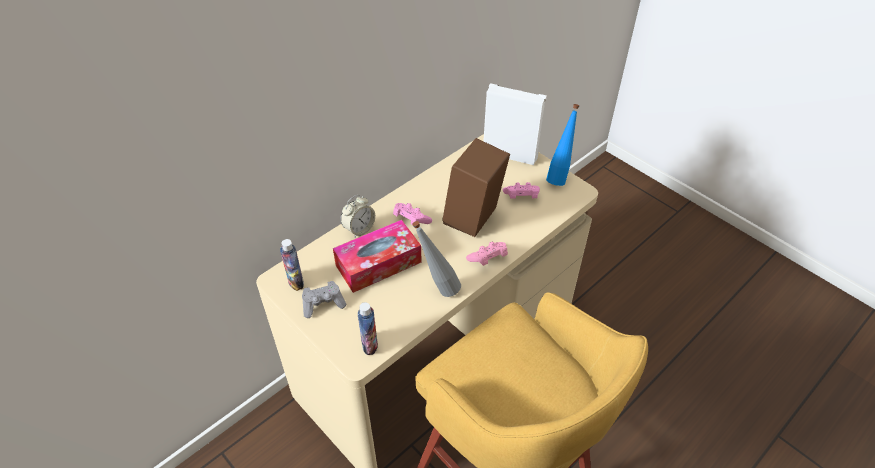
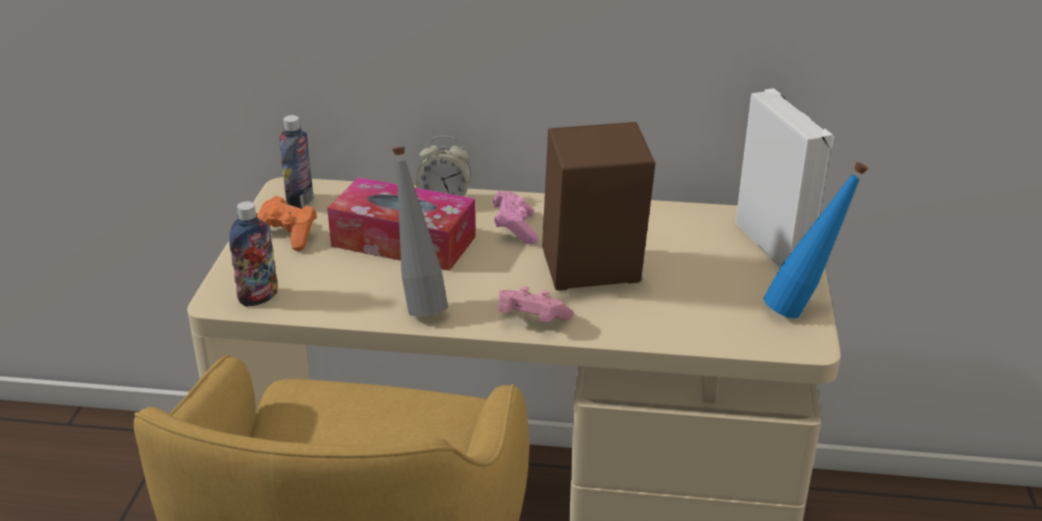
camera: 50 degrees right, 15 degrees down
(323, 304) = (287, 235): grey game controller -> orange game controller
(521, 197) = (700, 295): pink game controller -> none

